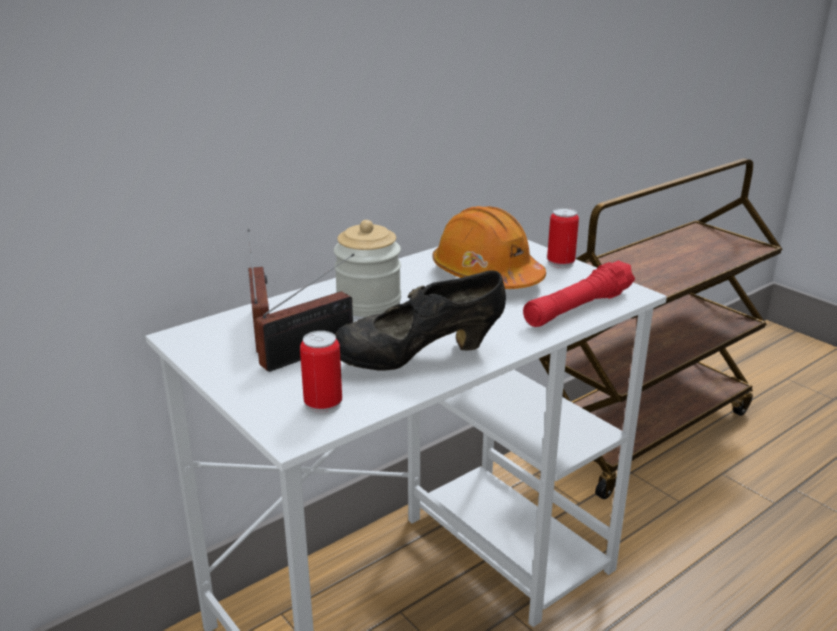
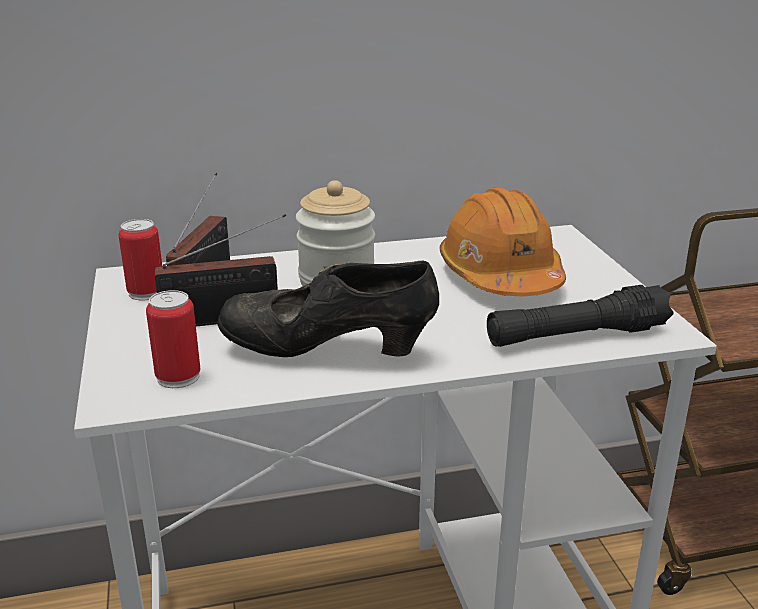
camera: 25 degrees right, 0 degrees up
(560, 263) = (608, 278): can -> can (146, 292)
(578, 308) = (576, 336): red flashlight -> black flashlight

